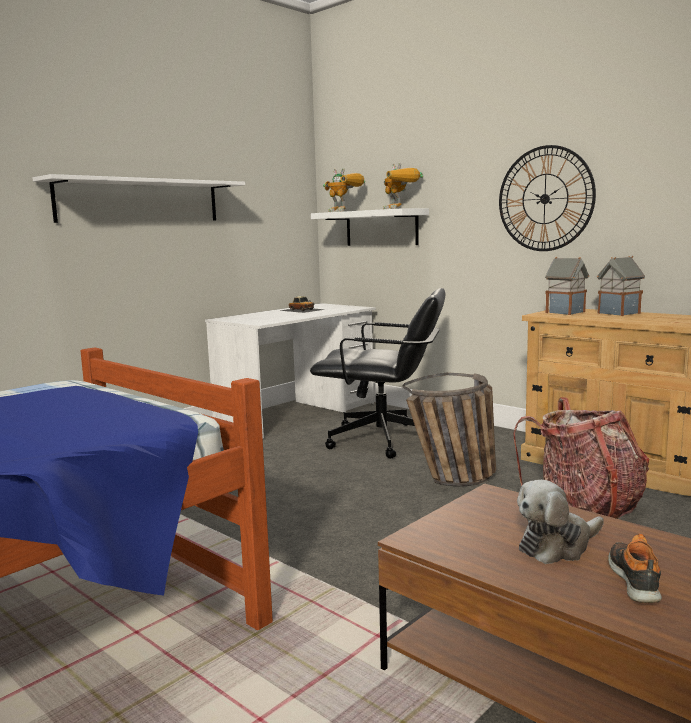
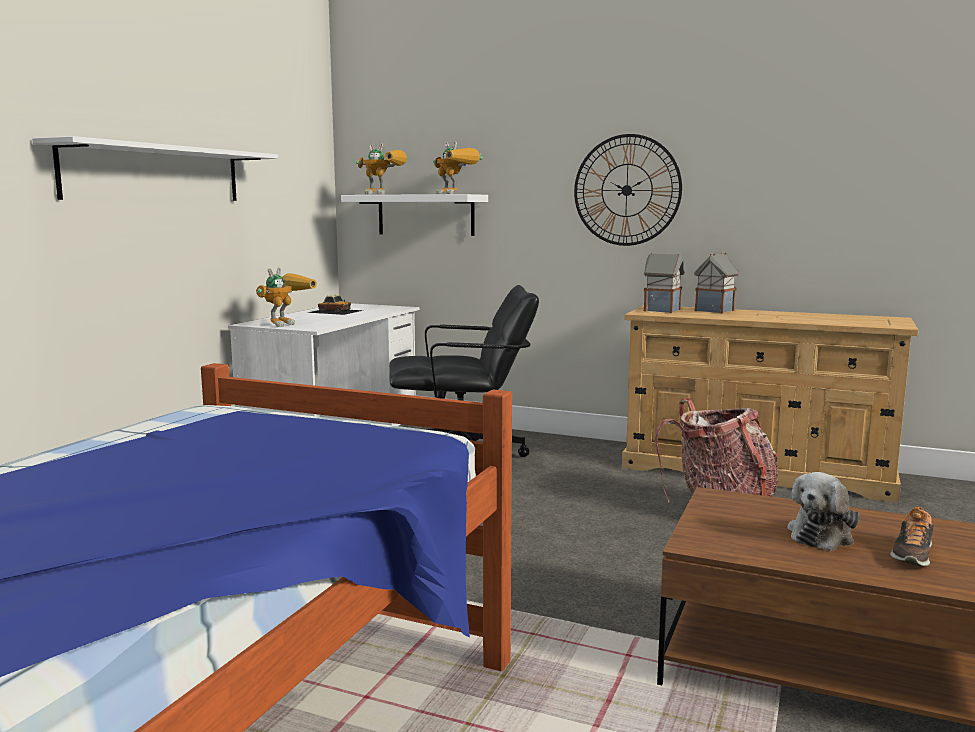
camera: 20 degrees left, 0 degrees up
(247, 319) = (286, 323): none -> toy robot
(455, 481) = (575, 495): basket -> none
(635, 580) = (912, 554): shoe -> shoe turned 135 degrees counterclockwise

